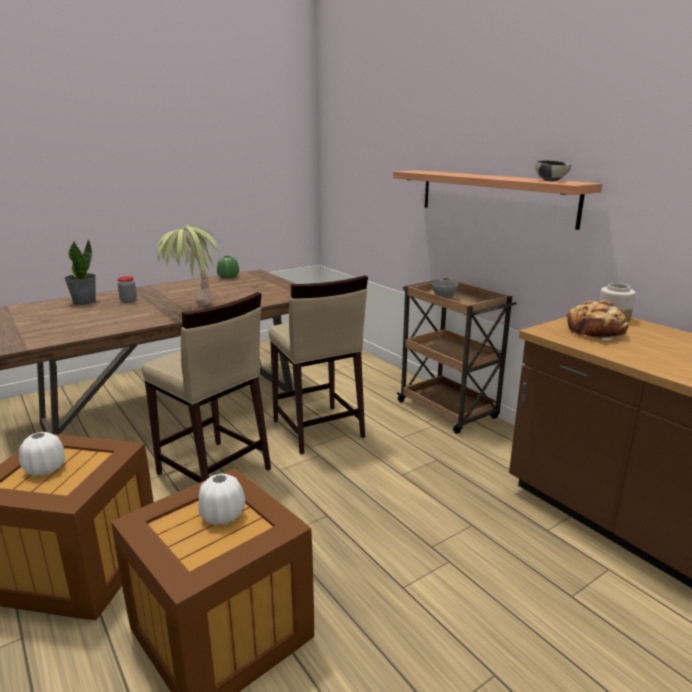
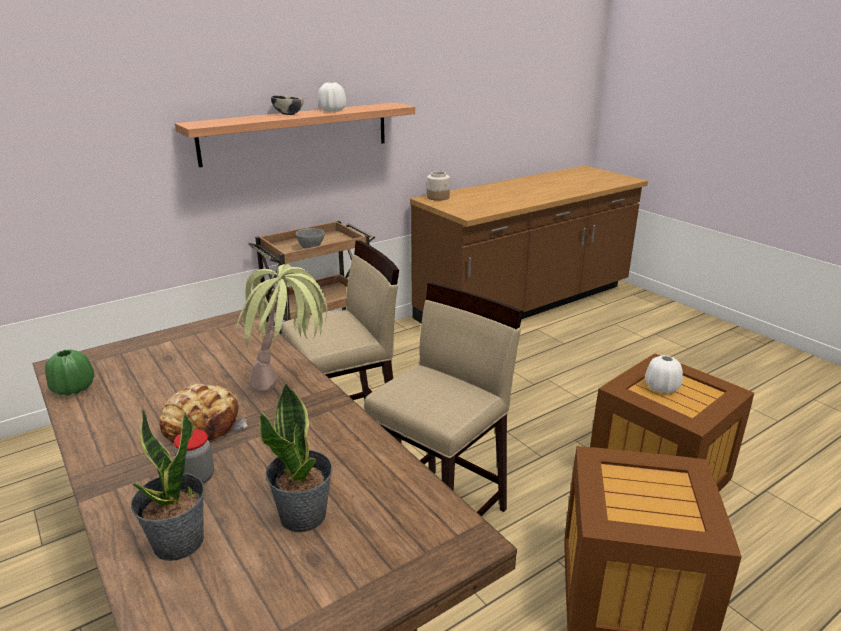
camera: 90 degrees left, 5 degrees up
(45, 469) = (652, 505): white vase -> white vase (332, 111)
(77, 317) = (304, 515): none -> potted plant
(550, 181) = (372, 107): bowl -> bowl (288, 114)
(596, 332) = (469, 204): bread -> bread (203, 425)

